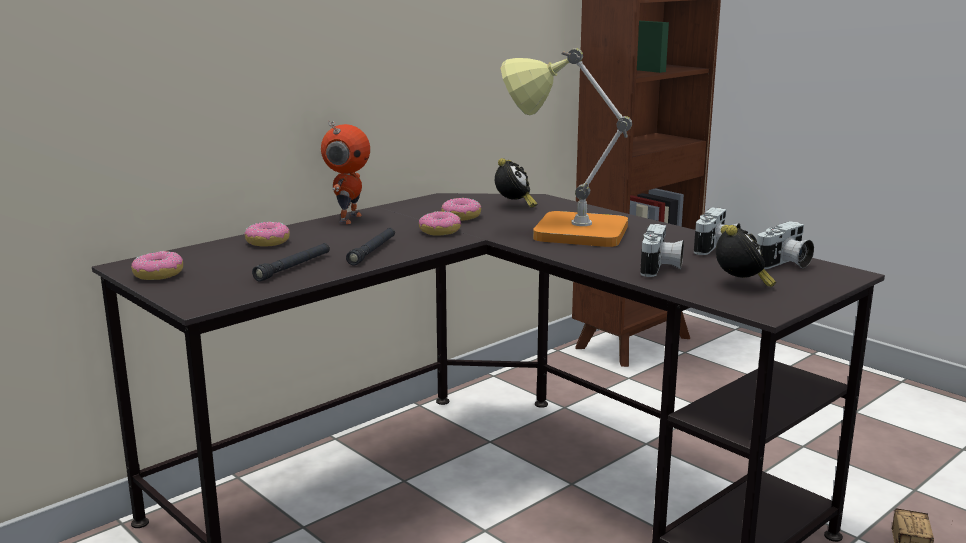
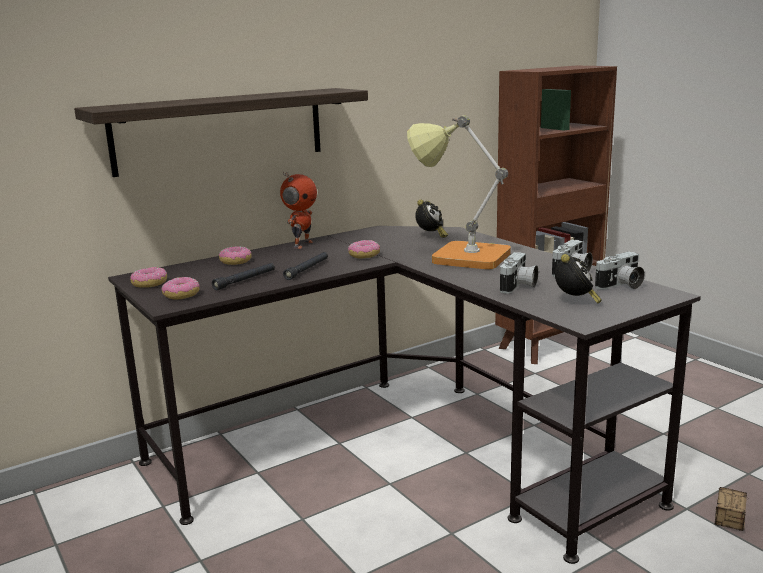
camera: 10 degrees right, 0 degrees up
(242, 63) = (220, 130): none -> shelf
(461, 216) = (385, 244): donut -> donut (181, 295)

